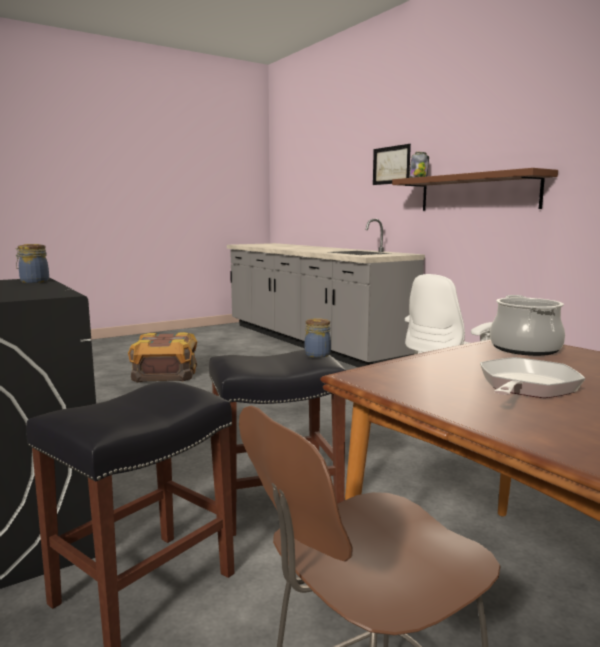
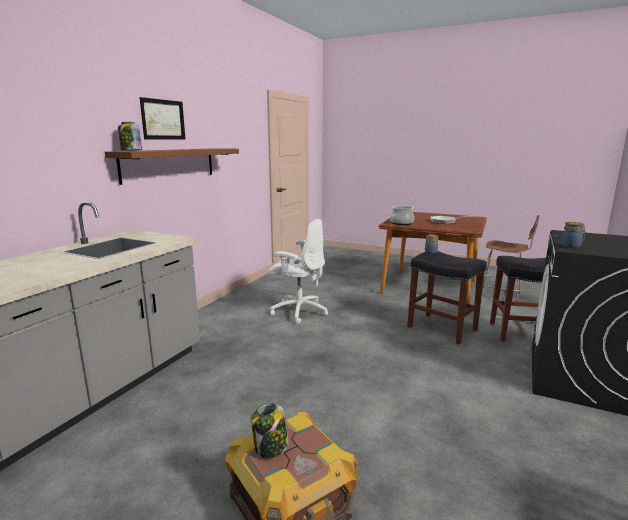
camera: 120 degrees left, 5 degrees up
(170, 334) = (271, 448): none -> jar
(391, 165) = (59, 129): picture -> picture (163, 119)

